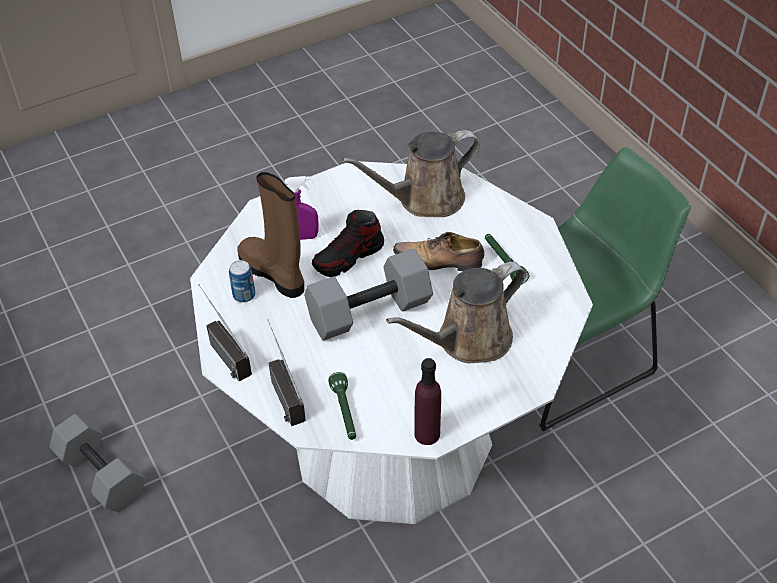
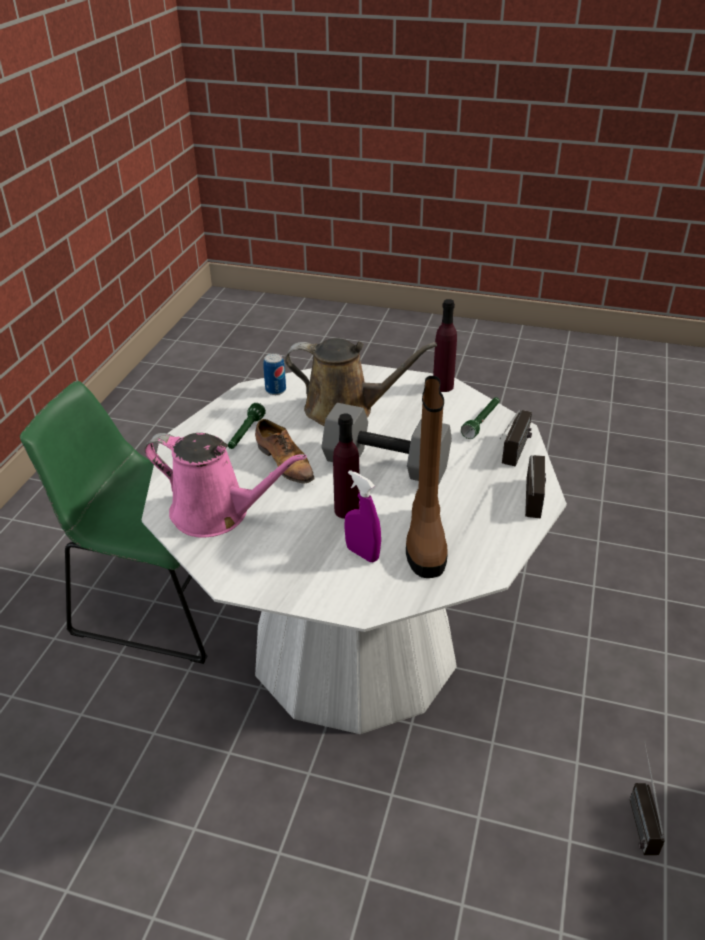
camera: 135 degrees left, 10 degrees down
(99, 475) = (637, 811): grey dumbbell -> radio
(244, 295) = (472, 538): can -> can (275, 390)
(348, 257) = (347, 510): shoe -> purple bottle
(425, 199) = (217, 513): brown watering can -> pink watering can

